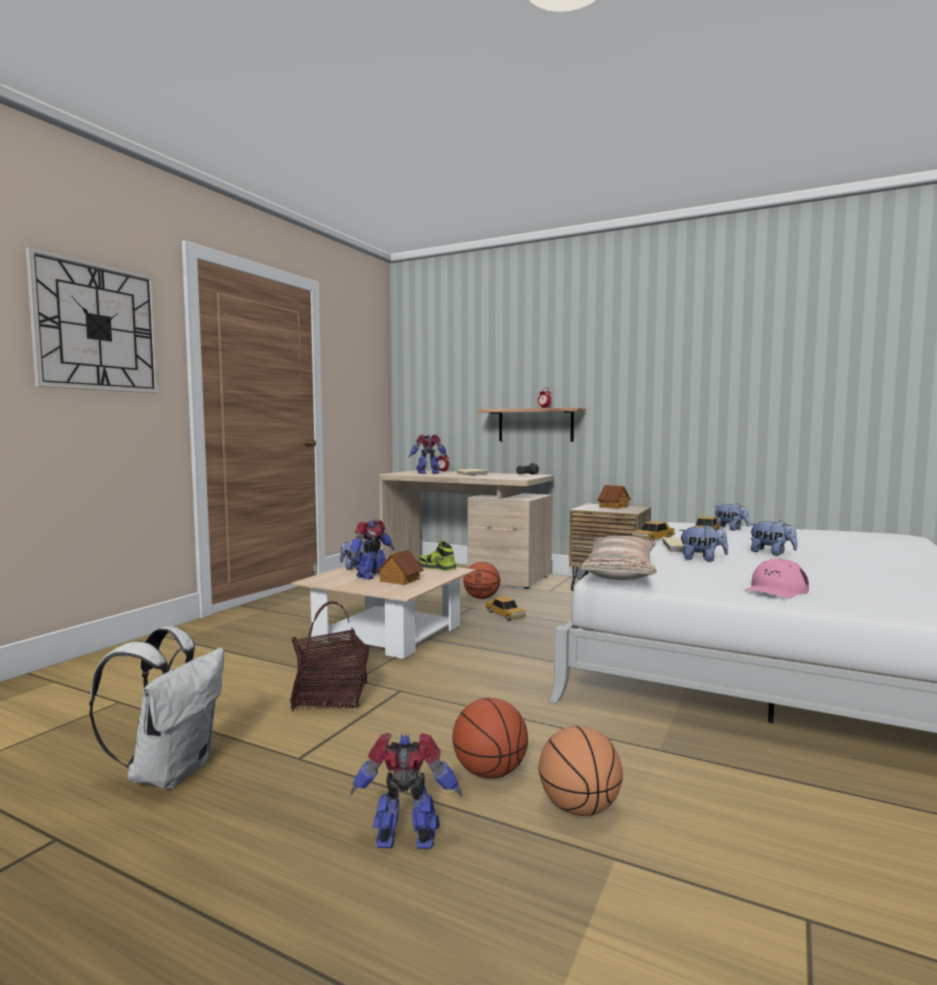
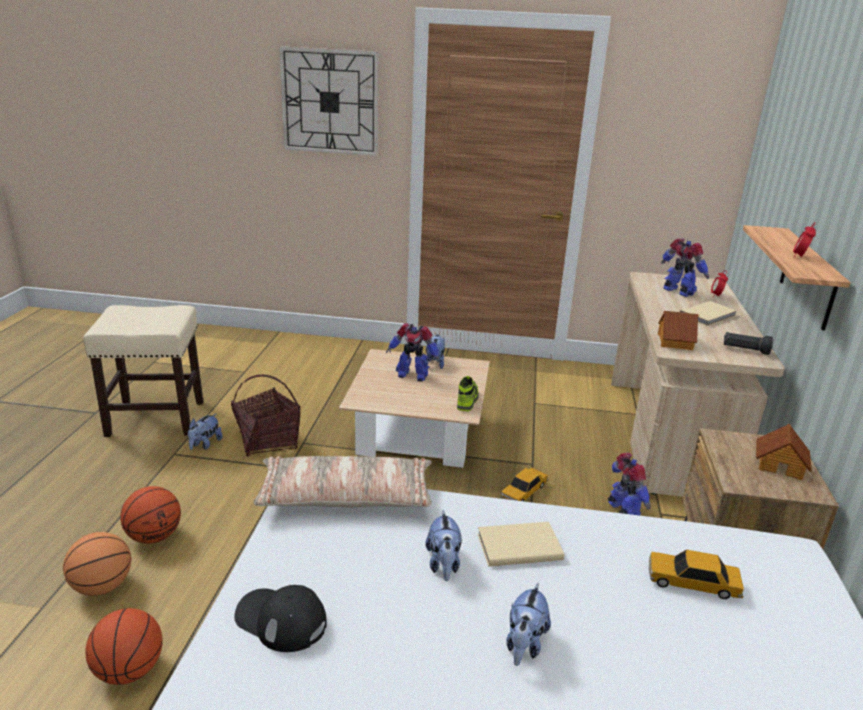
camera: 70 degrees right, 20 degrees up
(170, 772) = (157, 418): white backpack -> beige stool
(399, 580) = (403, 391): toy house -> toy house (674, 341)
(406, 841) = (76, 516): toy robot -> toy robot (623, 511)
(481, 598) = (576, 465): basketball -> basketball (130, 670)
(653, 539) = (587, 522): toy car -> none
(730, 529) = (783, 621): plush toy -> plush toy (205, 444)
(775, 590) = (281, 620): pink cap -> black cap

